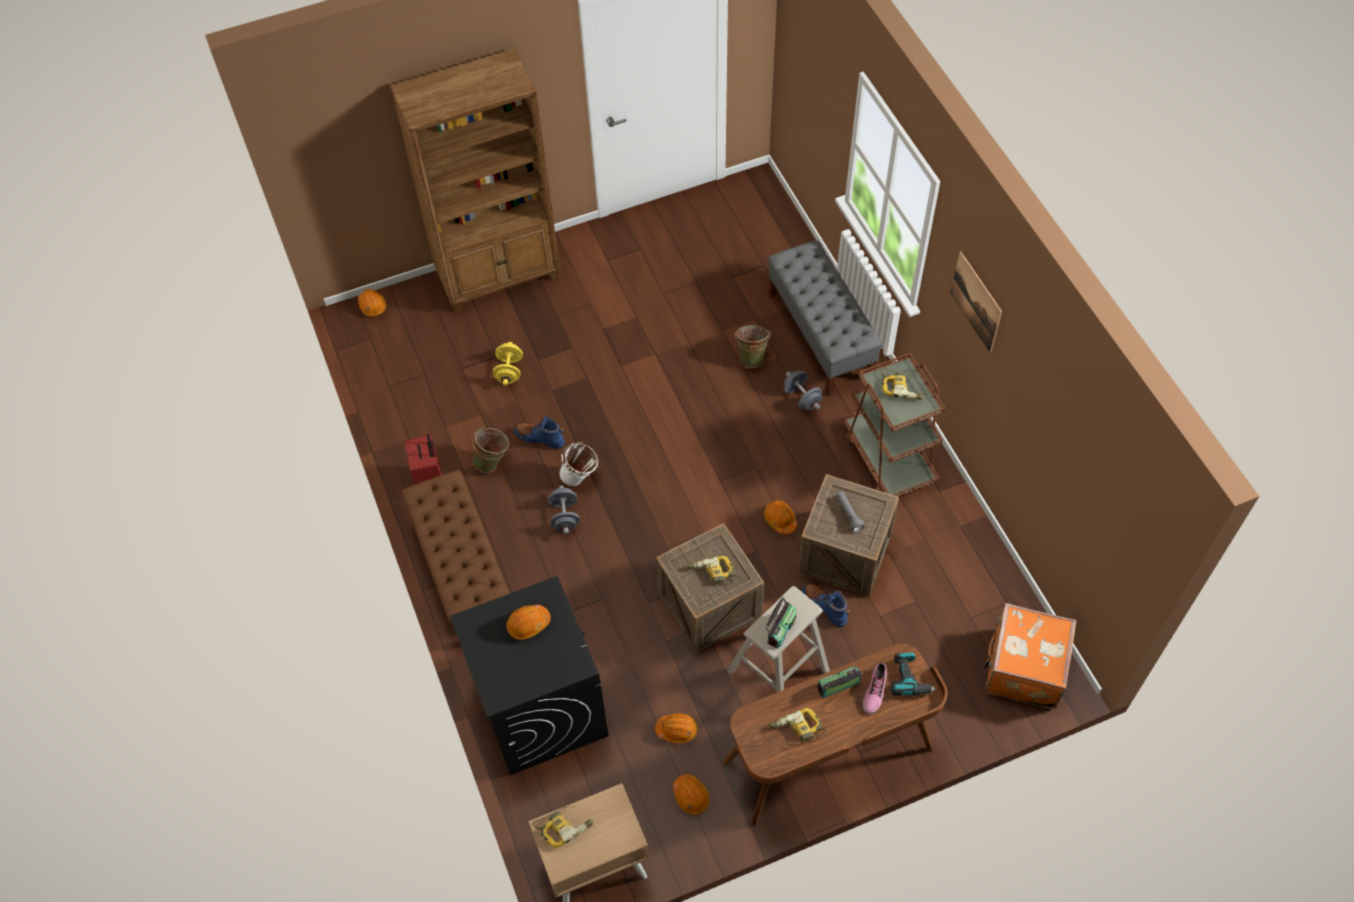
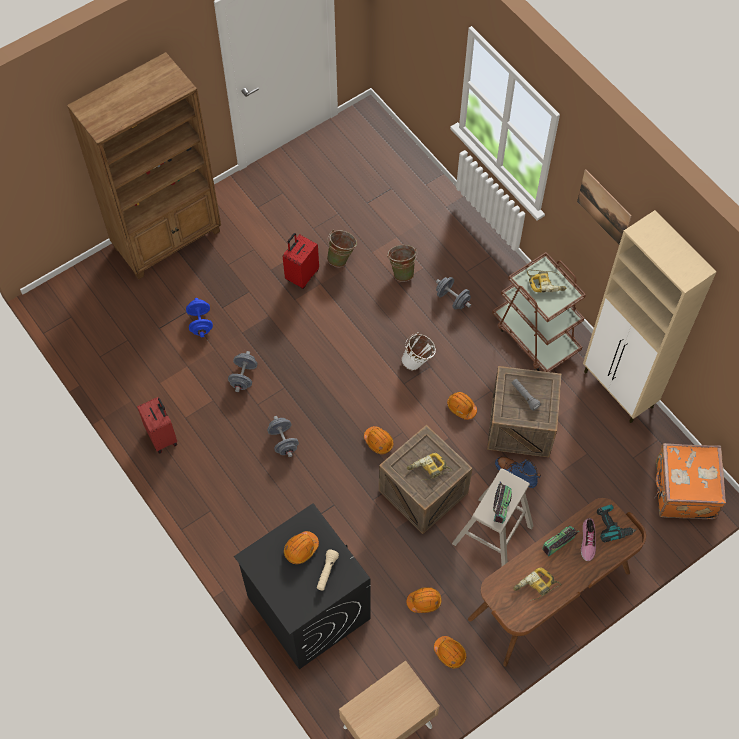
camera: 15 degrees left, 5 degrees up
(372, 306) = (64, 287): orange hard hat -> orange hard hat (378, 442)
(463, 574) = (212, 508): brown bench -> none
(493, 462) = (209, 406): green bucket -> green bucket (342, 257)
(509, 371) = (200, 323): yellow dumbbell -> blue dumbbell
(540, 438) = (243, 377): blue boot -> grey dumbbell
(550, 656) = (327, 572): none -> beige flashlight
(564, 826) = (369, 706): power drill -> none
(580, 478) = (287, 405): white bucket -> white bucket (418, 362)
(636, 341) = (301, 275): none -> red suitcase
(820, 336) = (454, 242): grey bench -> none
(973, 537) = (619, 390): none -> beige cabinet

